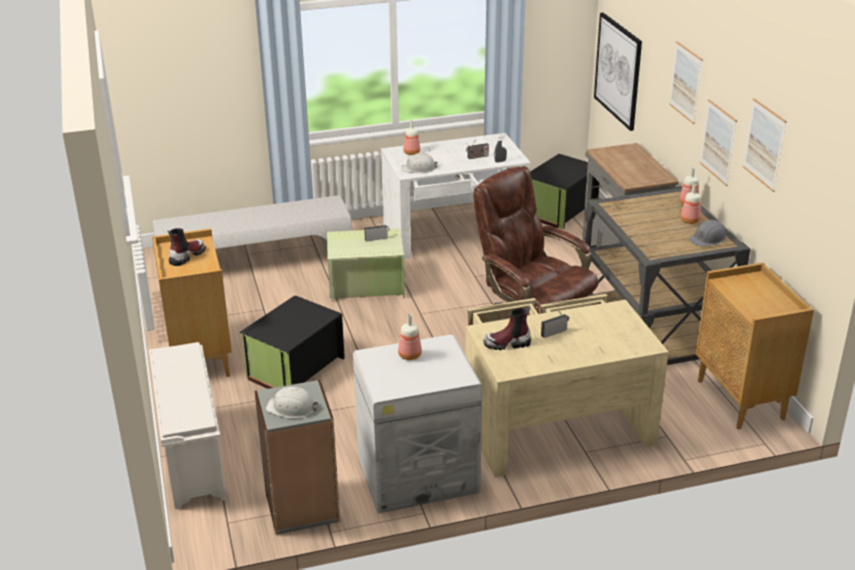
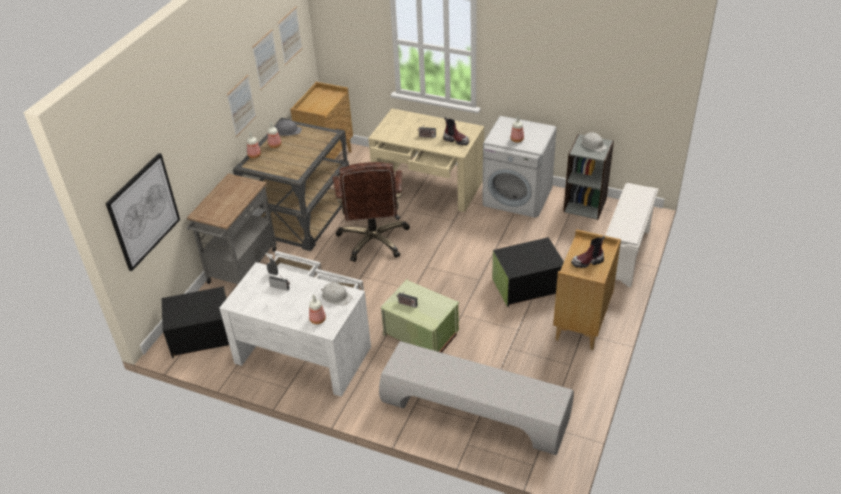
camera: 140 degrees left, 10 degrees up
(685, 82) = (206, 114): picture -> picture (290, 36)

